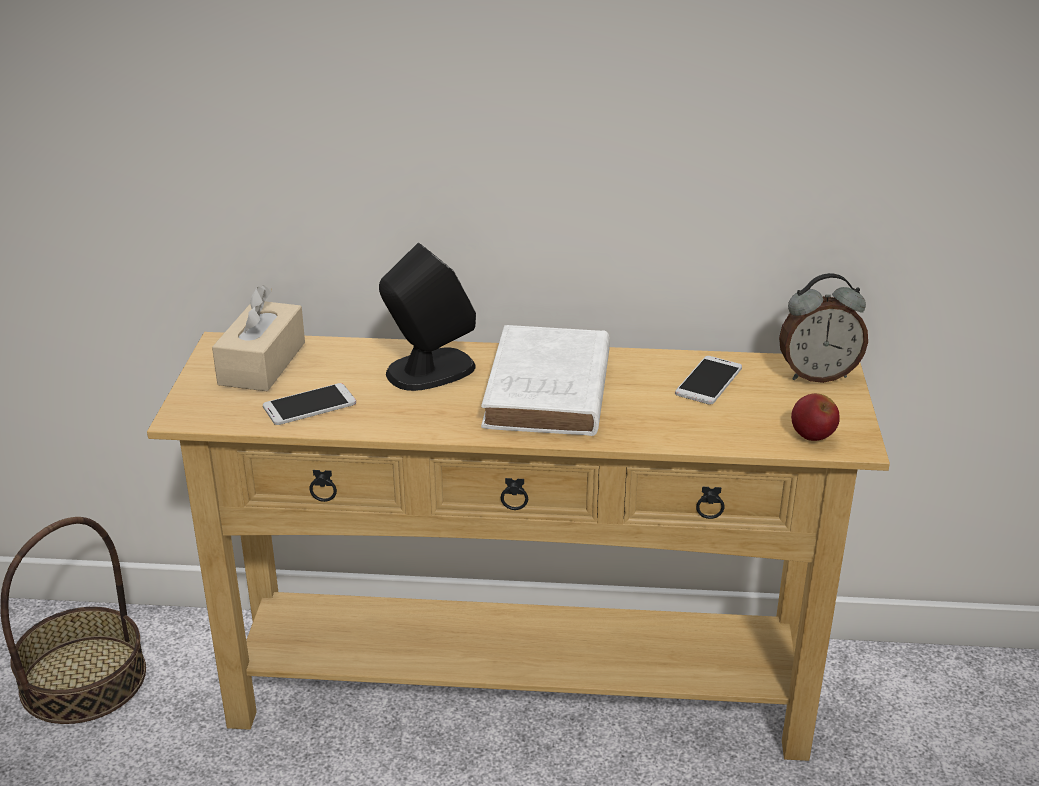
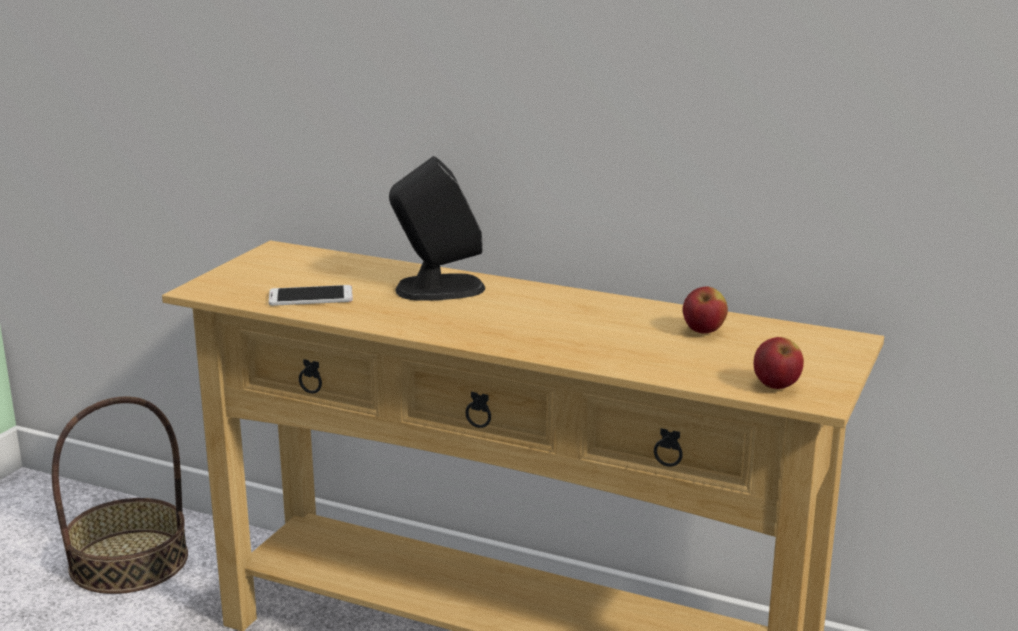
camera: 20 degrees right, 10 degrees down
(262, 363) = (297, 265): beige tissue box -> none
(547, 392) = (534, 318): white book -> none
(708, 381) = (703, 331): phone -> apple
(817, 375) = (824, 342): alarm clock -> none

